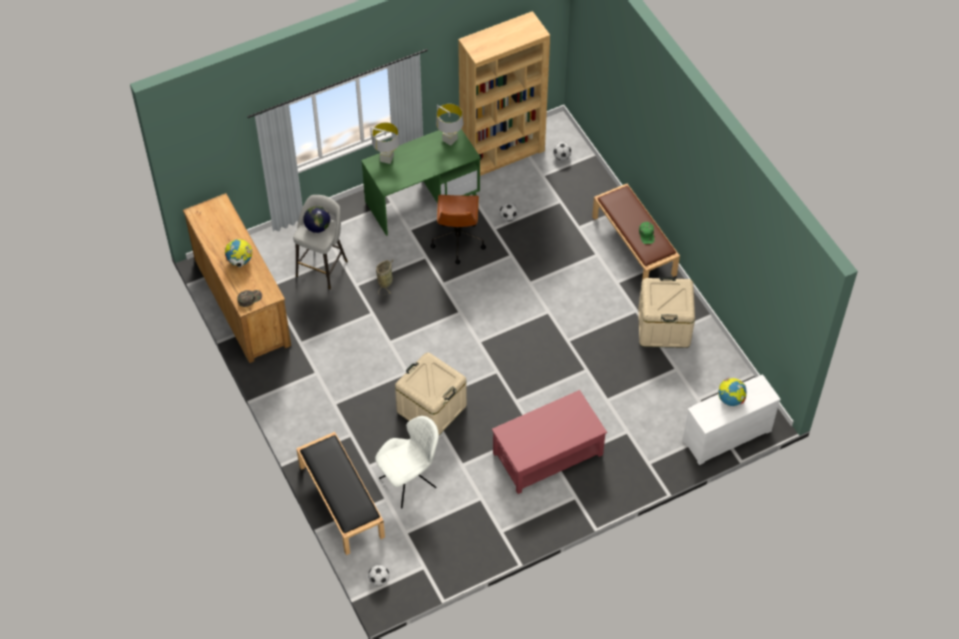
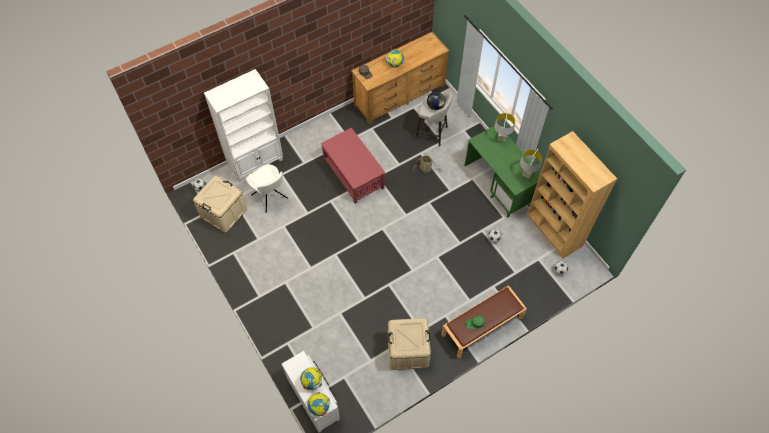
camera: 85 degrees right, 5 degrees up
(340, 501) = (256, 162): black bench -> white bookcase
(431, 408) = (326, 205): beige storage box -> beige storage box (223, 213)
(458, 241) = (467, 208): brown office chair -> none
(547, 454) = (293, 276): red coffee table -> red coffee table (353, 173)
(763, 393) = (319, 407): none -> globe

